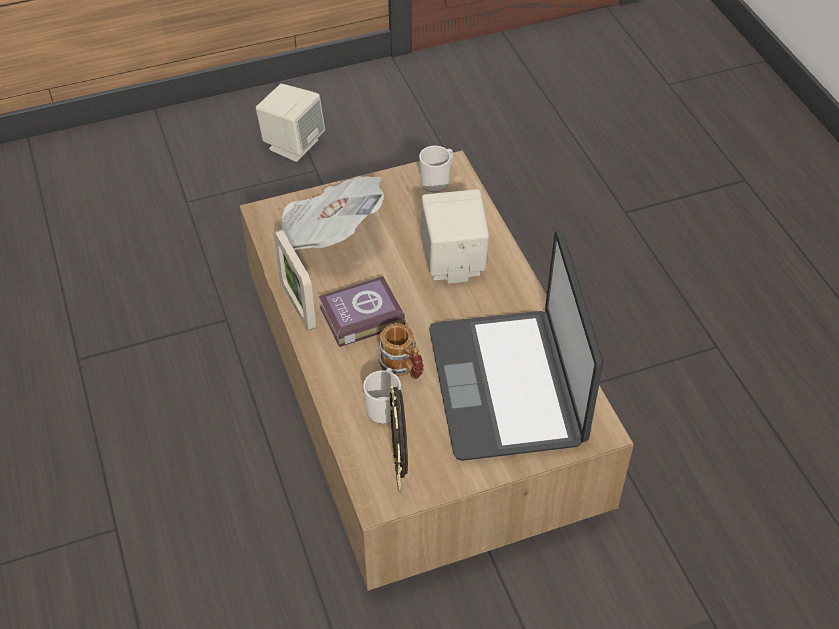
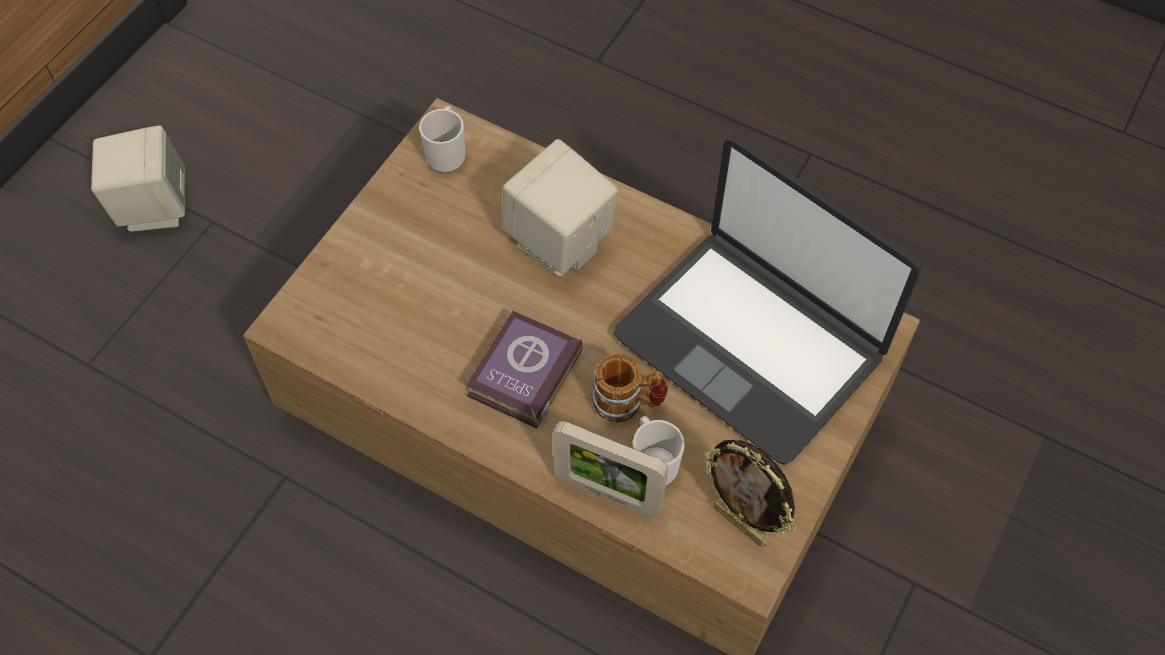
camera: 40 degrees left, 10 degrees up
(297, 306) = (441, 412): picture frame -> picture frame (608, 493)
(328, 234) = (388, 300): newspaper -> none

